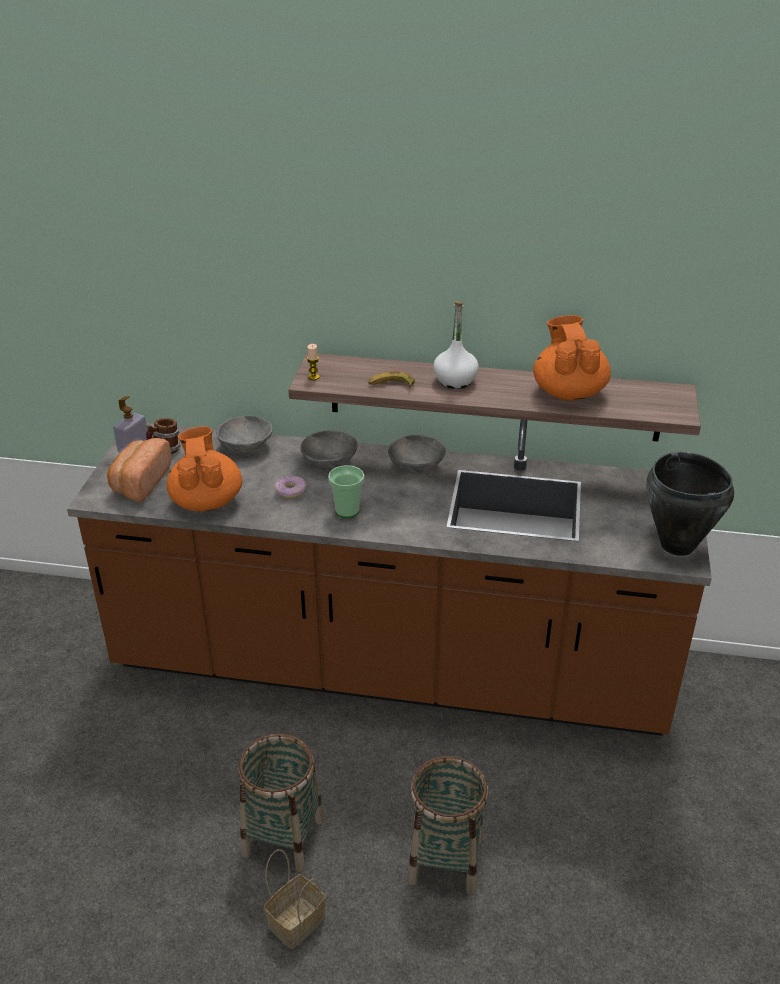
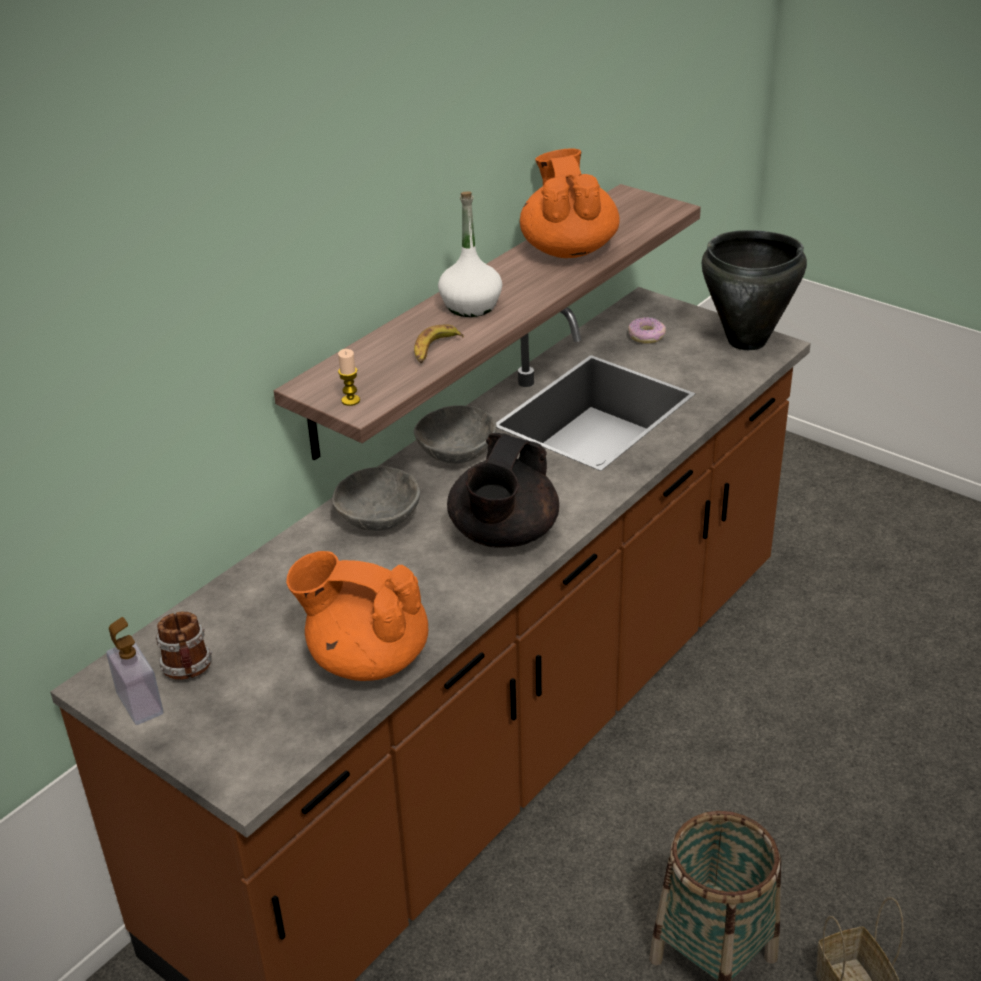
camera: 60 degrees left, 0 degrees up
(139, 482) = (251, 719): bread -> none
(247, 446) = (264, 582): grey bowl -> none
(291, 491) = (416, 571): donut -> donut (646, 336)
(347, 510) = (503, 535): cup -> black teapot
(445, 860) = (822, 812): basket -> none
(568, 392) = (568, 249): orange teapot -> orange teapot turned 60 degrees clockwise

